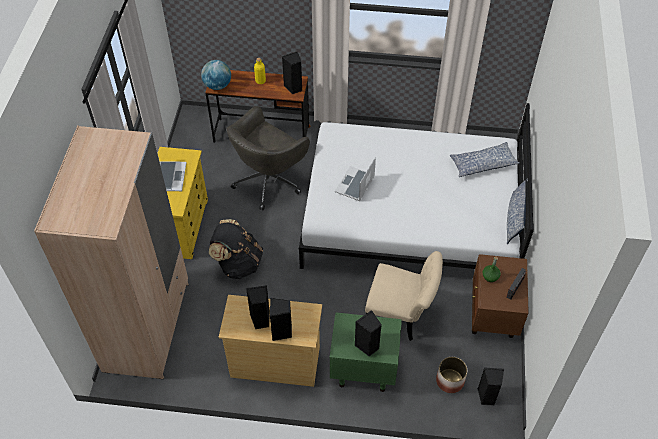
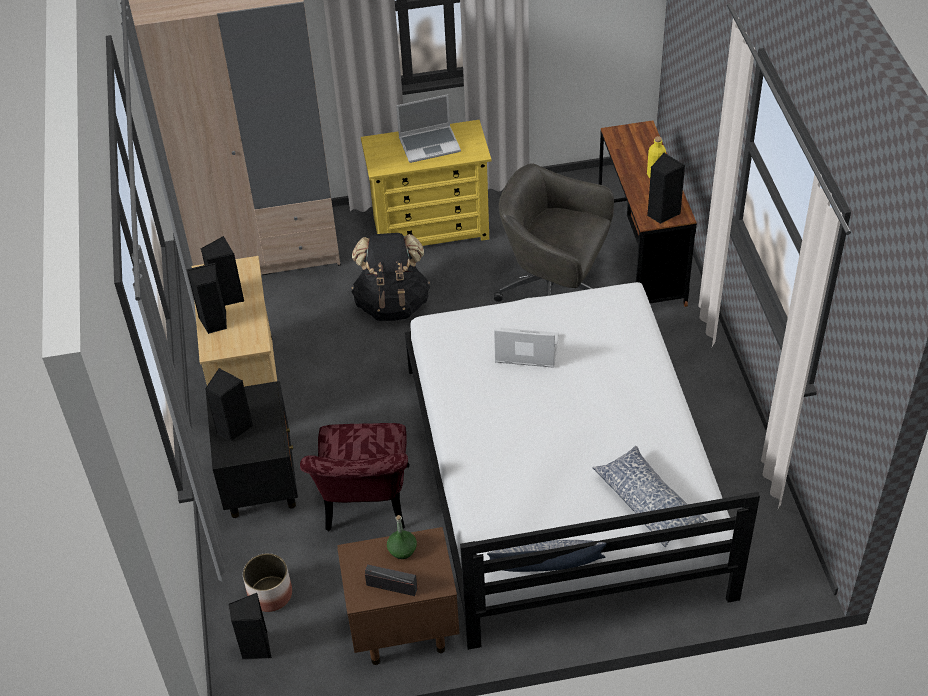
camera: 75 degrees right, 5 degrees down
(217, 85) = (620, 135): globe -> none
(362, 370) = (260, 484): green nightstand -> black nightstand
(400, 315) = (366, 507): beige chair -> red chair

